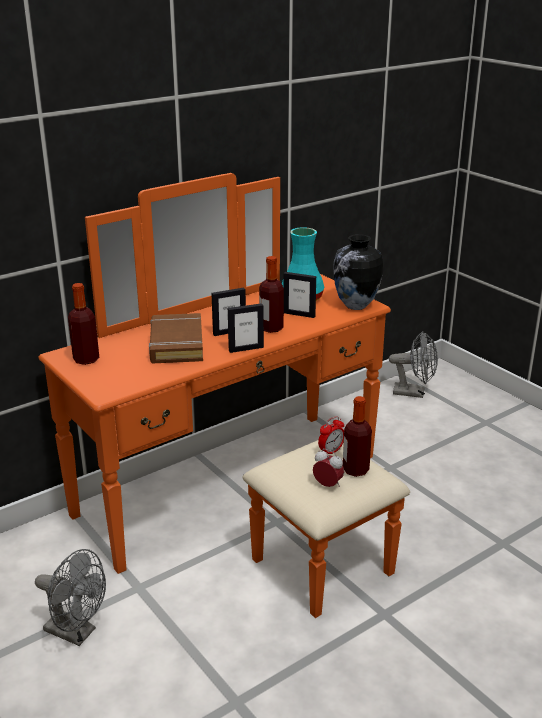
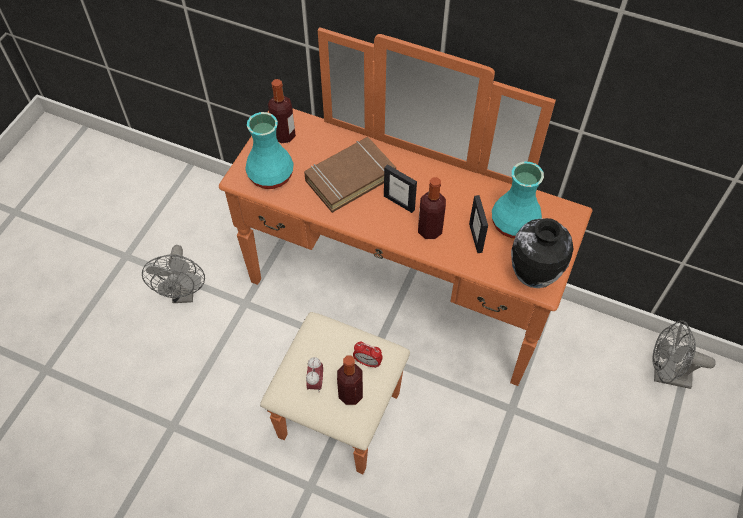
camera: 60 degrees right, 30 degrees up
(123, 377) = (271, 176): none -> turquoise vase
(246, 349) = (375, 231): picture frame -> none
(414, 393) = (665, 375): grey fan -> grey fan turned 120 degrees clockwise

